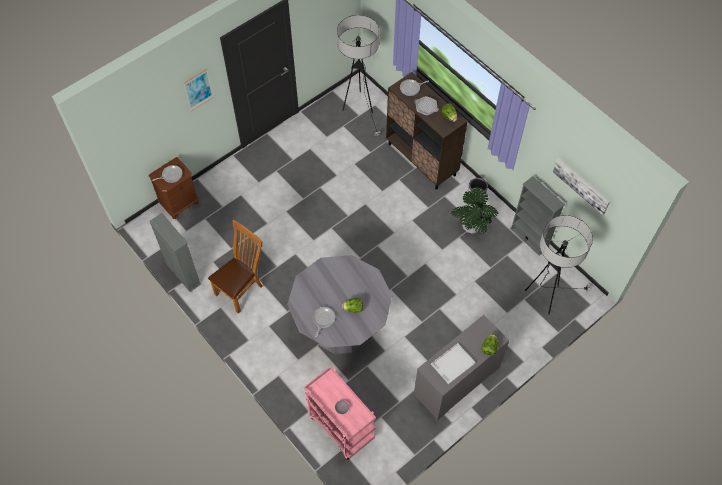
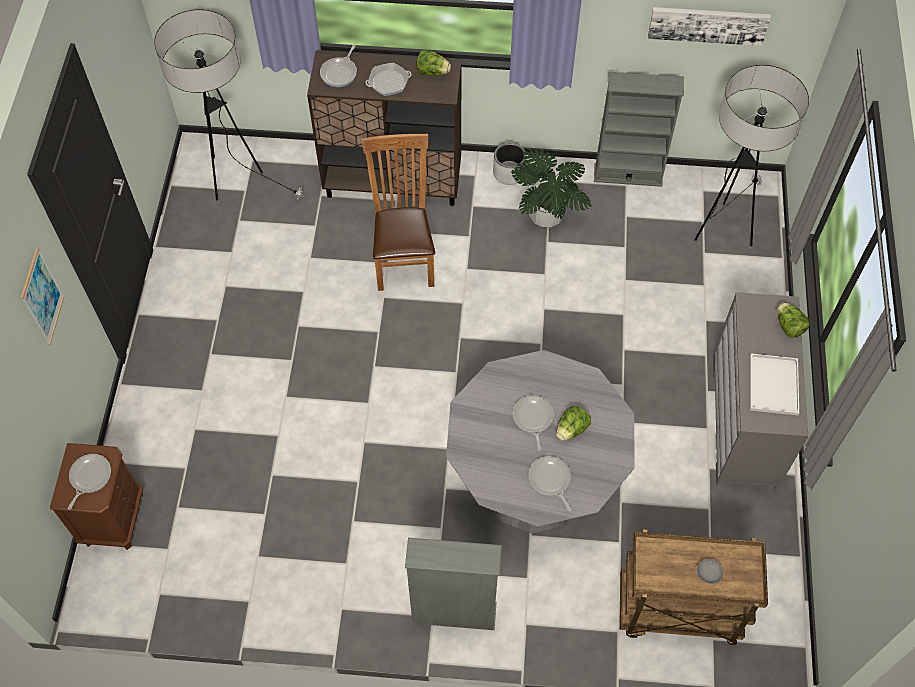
camera: 45 degrees left, 0 degrees up
(183, 274) = (233, 613): grey bookcase -> grey bookcase (453, 613)
(241, 289) = (343, 556): brown chair -> brown chair (404, 258)
(340, 426) = (677, 612): pink cart -> brown cart
(343, 291) = (532, 418): none -> frying pan

